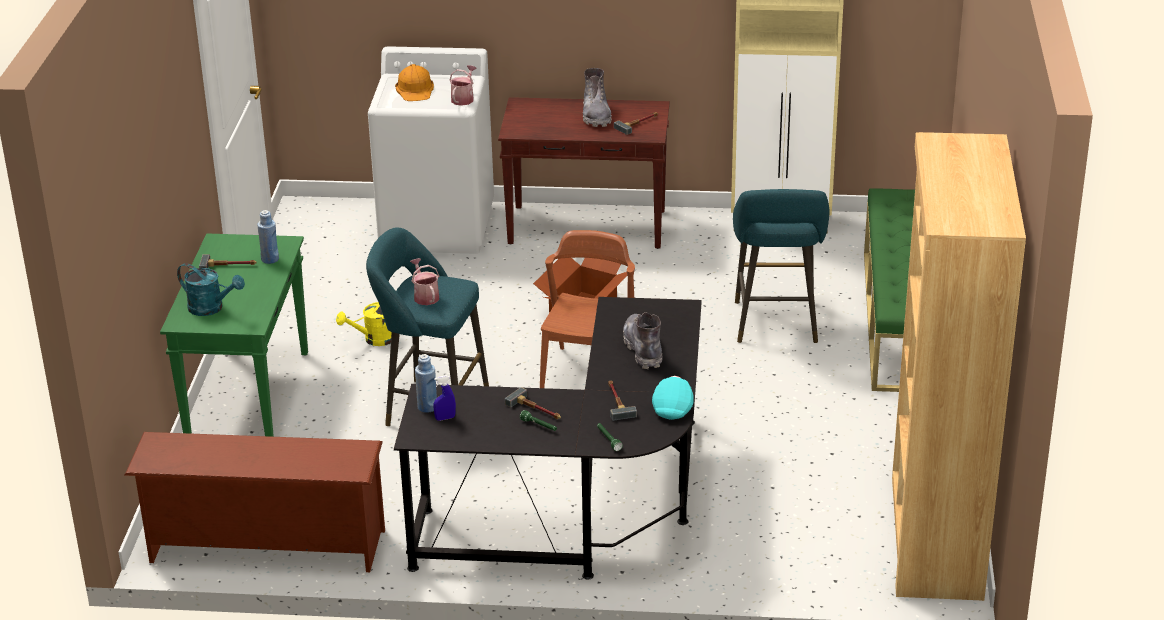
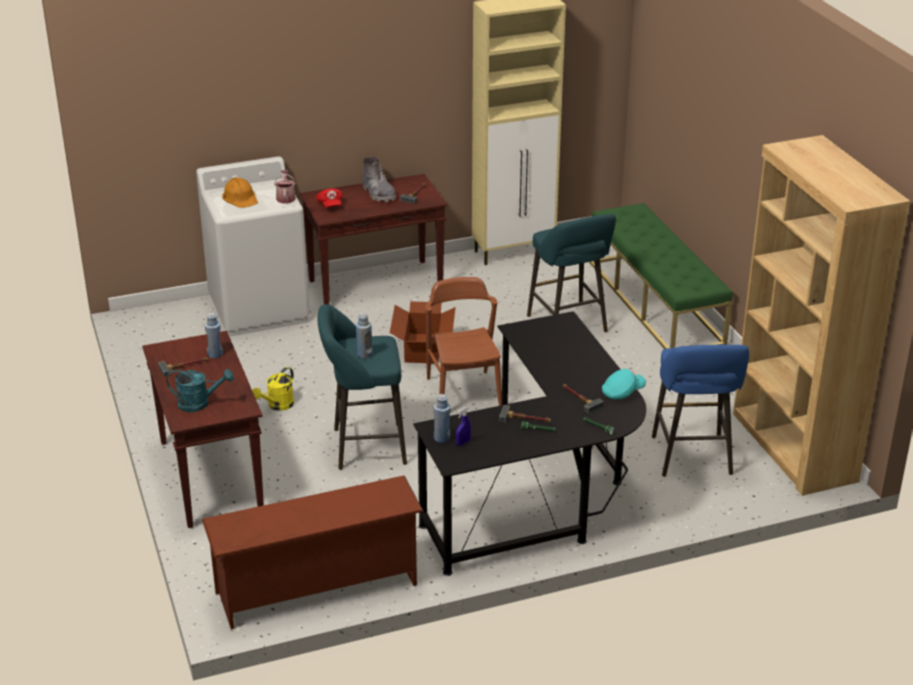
camera: 25 degrees left, 0 degrees up
(248, 398) = (209, 476): green console table -> brown console table
(425, 296) = (364, 354): watering can -> blue bottle
(530, 118) = (330, 205): none -> red cap
(643, 349) = (564, 356): grey boot -> none
(673, 407) = (622, 392): turquoise cap -> turquoise cap turned 75 degrees clockwise
(796, 518) = (692, 458): none -> blue stool

